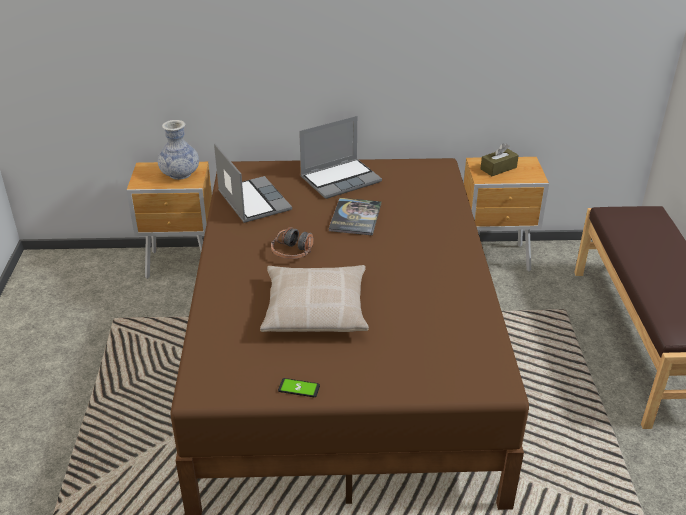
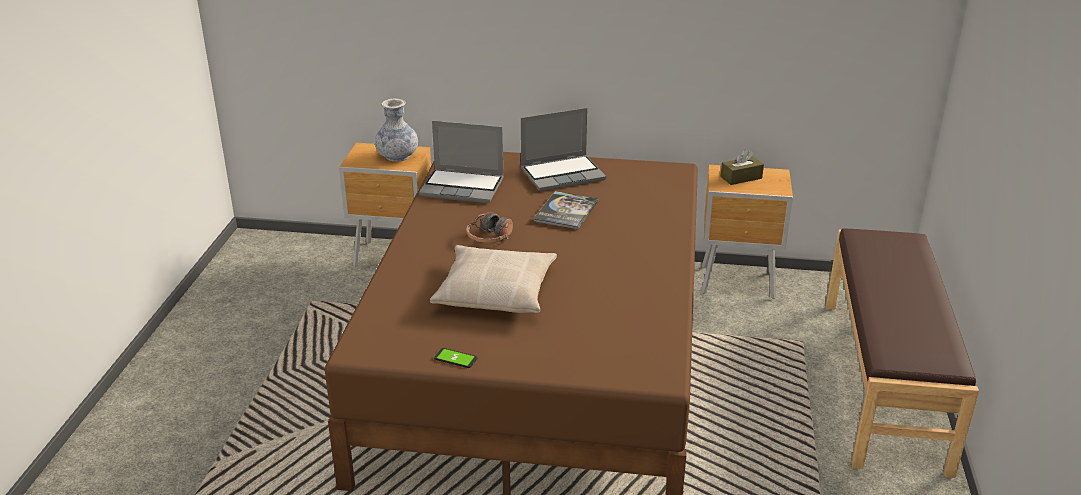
camera: 10 degrees right, 5 degrees down
(252, 201) = (463, 187): laptop -> laptop turned 120 degrees clockwise

